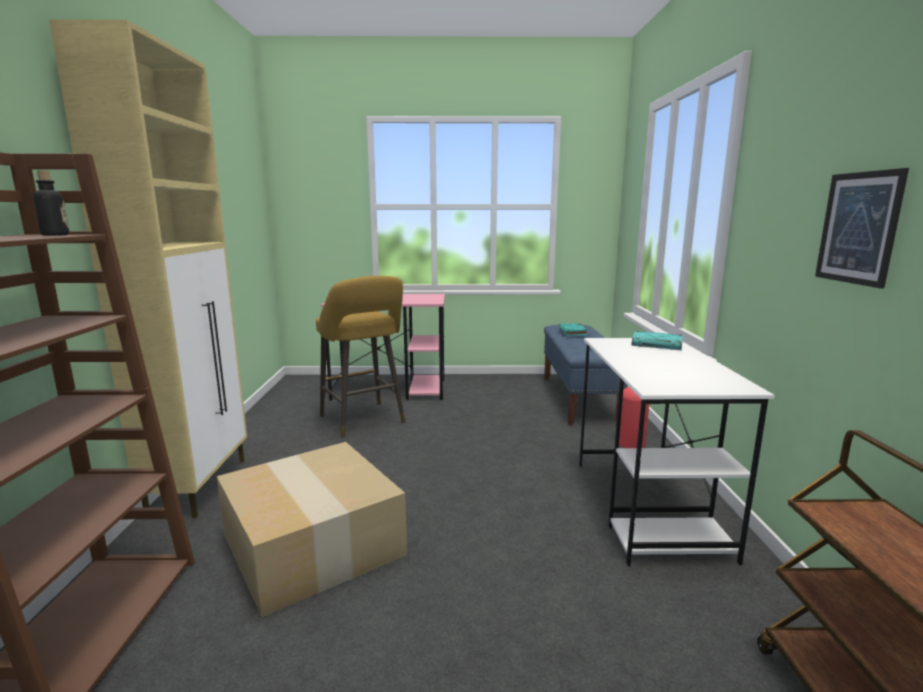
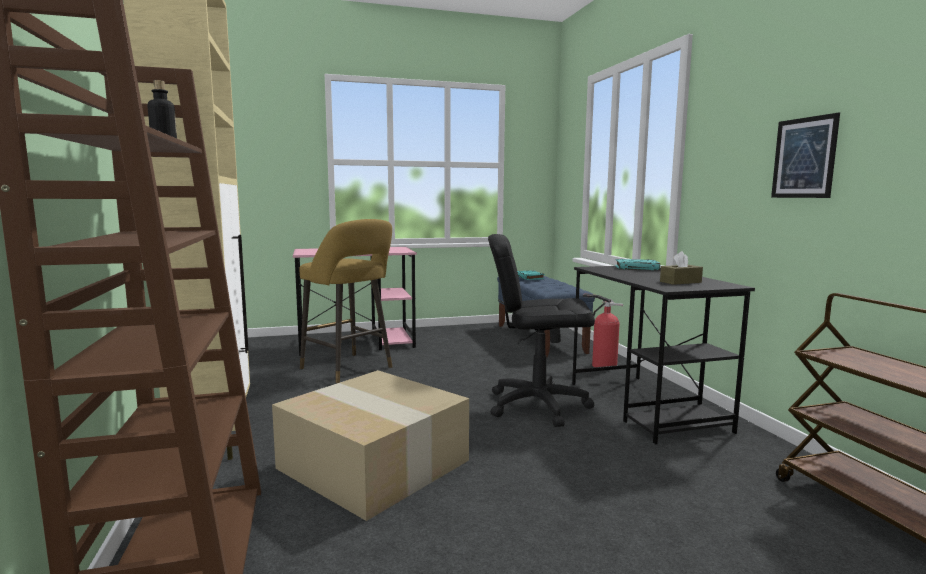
camera: 15 degrees left, 5 degrees down
(523, 490) = (537, 405): none -> black office chair
(648, 508) = (646, 406): white desk -> black desk
(683, 376) = (680, 282): none -> brown tissue box

